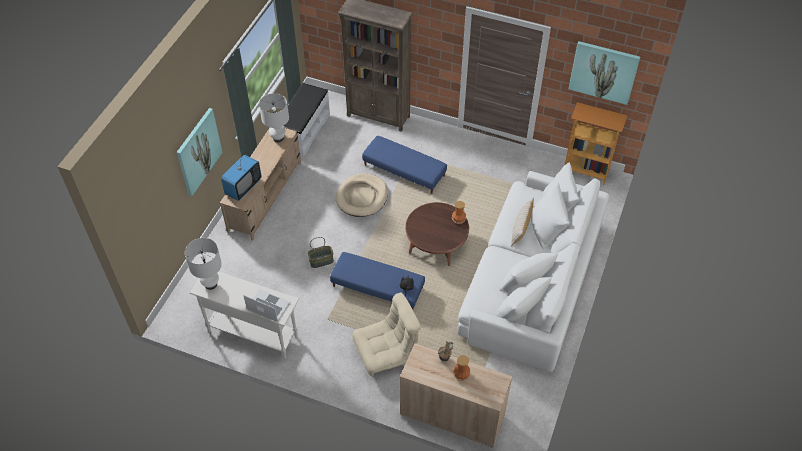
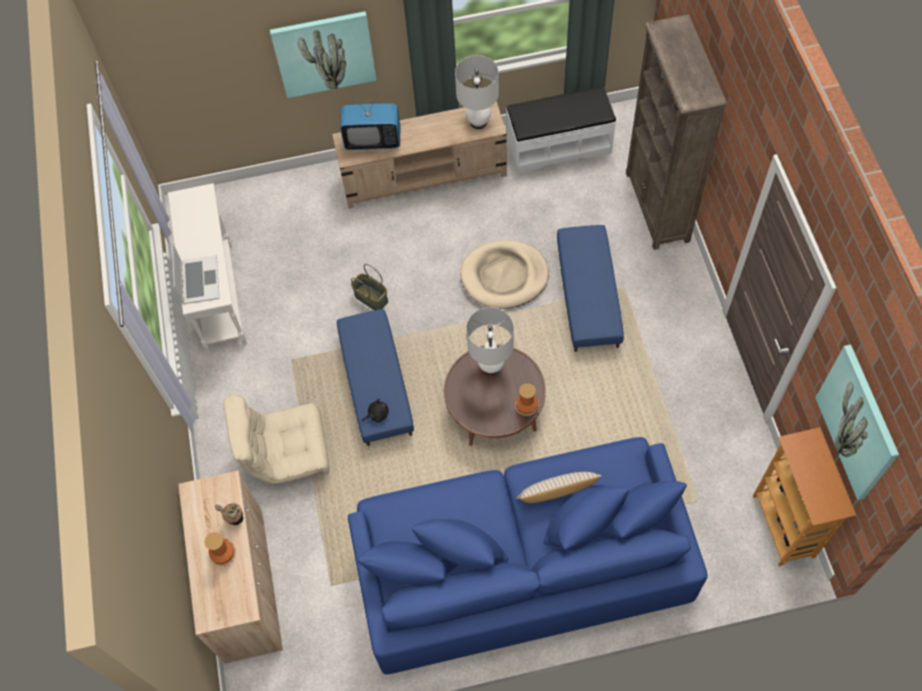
camera: 60 degrees right, 10 degrees up
(211, 284) = (192, 204): white table lamp -> white table lamp (491, 366)
(386, 352) = (287, 454): beige armchair -> beige armchair turned 135 degrees clockwise
(531, 280) = (521, 563): white sofa -> blue sofa

